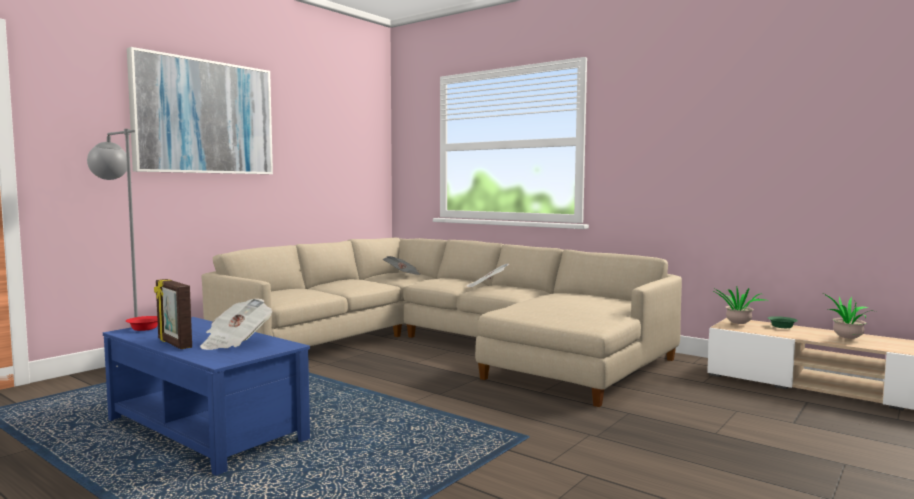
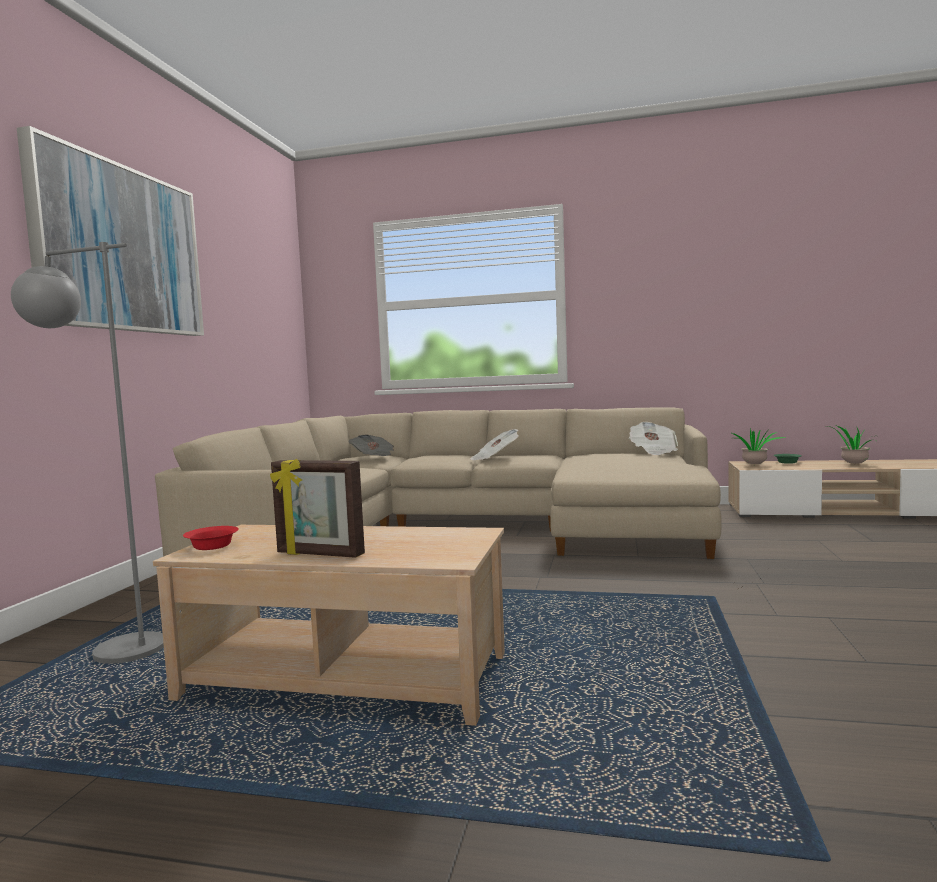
camera: 25 degrees left, 0 degrees up
(207, 429) = (348, 676): blue coffee table -> beige coffee table
(235, 342) = (402, 539): newspaper -> newspaper (653, 452)

